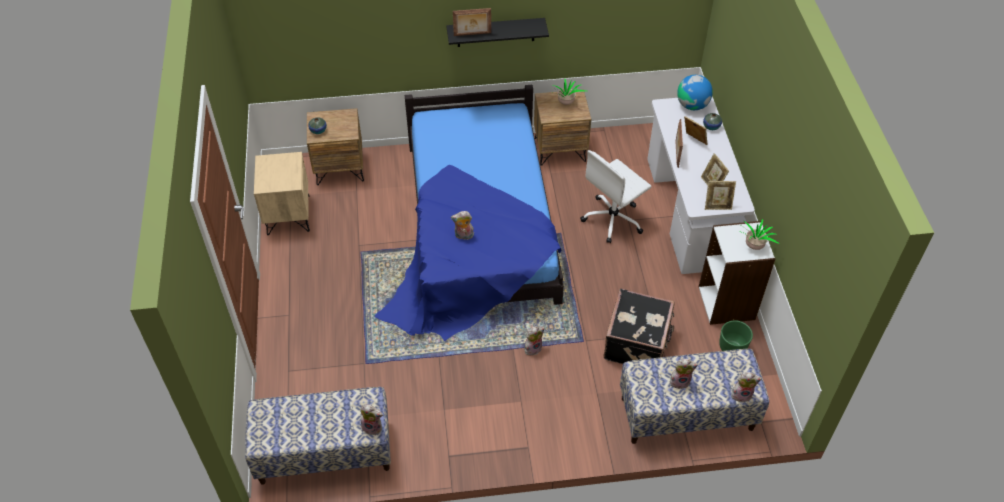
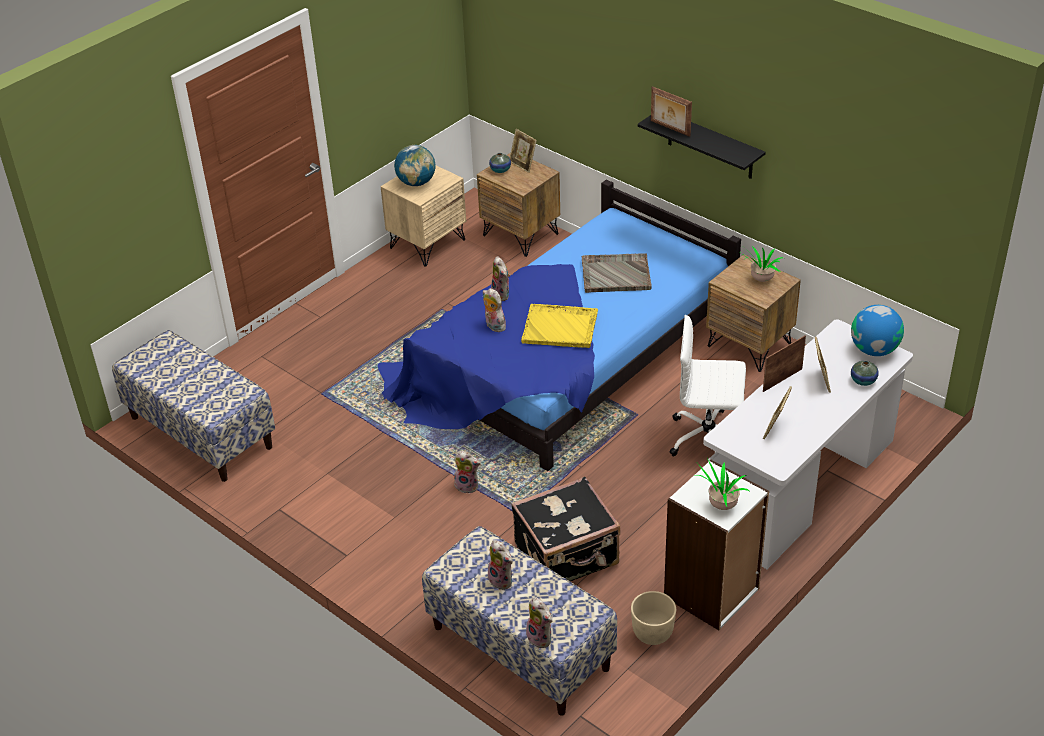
camera: 50 degrees right, 10 degrees down
(275, 175) = (416, 183): none -> globe
(373, 427) = (217, 413): plush toy -> plush toy (502, 295)
(481, 154) = (615, 274): none -> grey tray
(502, 209) = (560, 328): none -> yellow tray
(717, 205) = (749, 450): picture frame -> picture frame (523, 165)
(732, 349) = (652, 634): green planter -> beige planter

